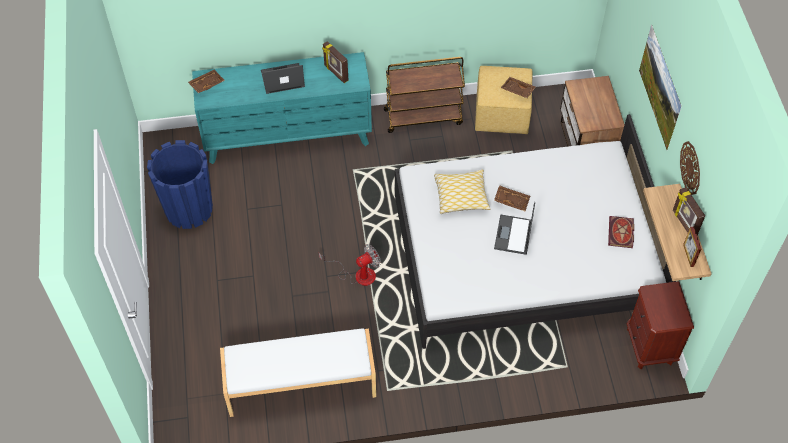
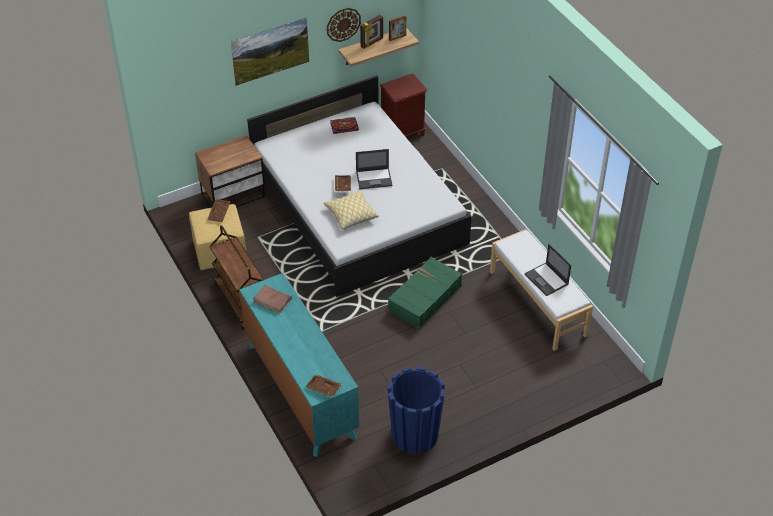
camera: 110 degrees left, 10 degrees down
(282, 79) = (294, 335): laptop -> laptop (547, 279)
(335, 73) = (272, 300): picture frame -> brown book
(358, 274) = (424, 298): fan -> green suitcase

